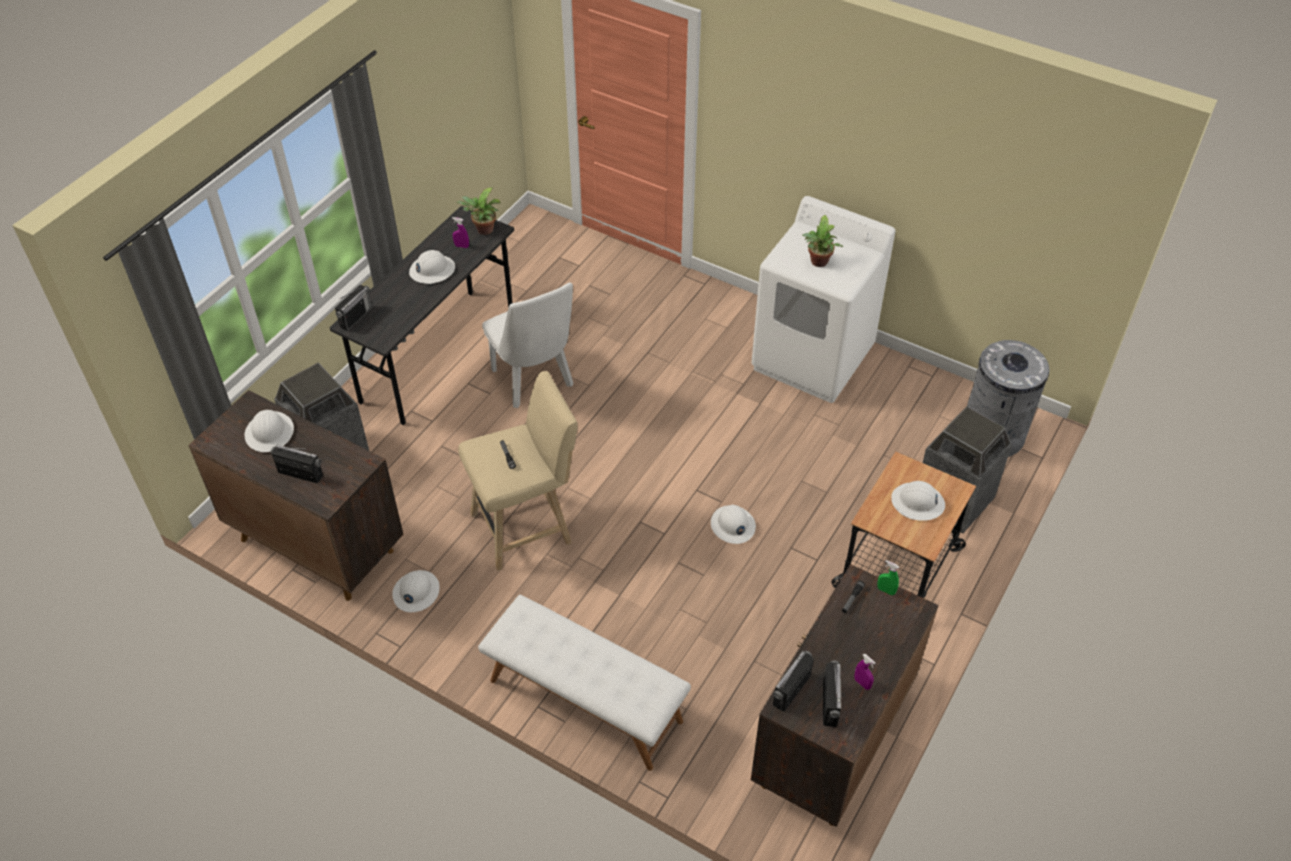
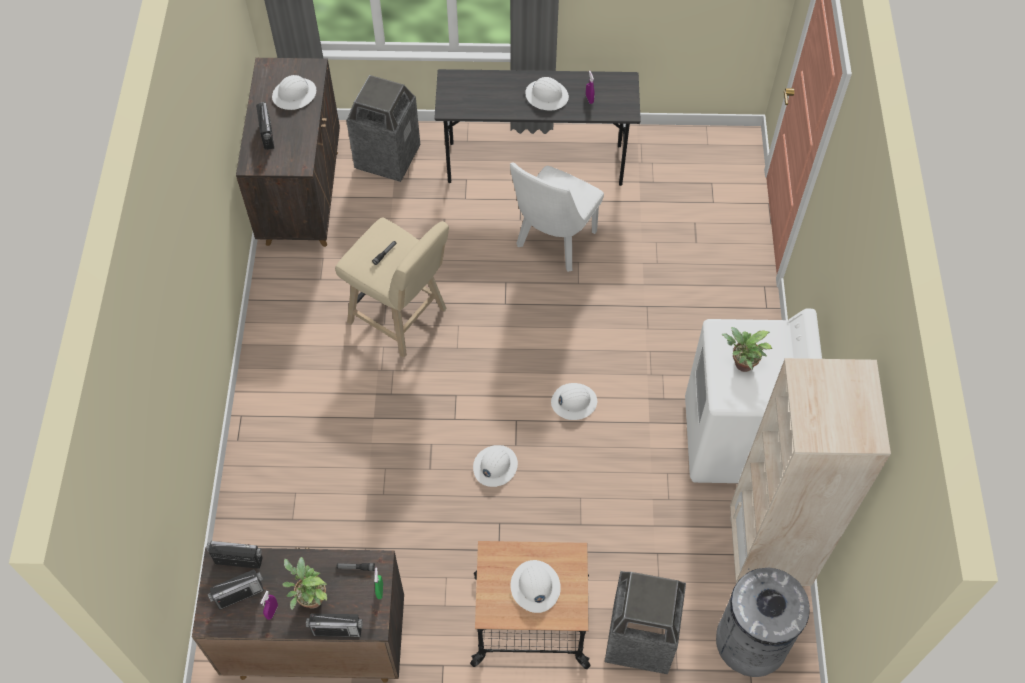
camera: 60 degrees right, 10 degrees up
(356, 317) = (459, 79): radio -> radio (337, 630)
(416, 592) = (297, 281): white hard hat -> white hard hat (573, 402)
(483, 231) = (619, 103): potted plant -> potted plant (310, 598)
(584, 701) = (262, 444): white bench -> none
(924, 390) = (766, 555): none -> beige bookcase

